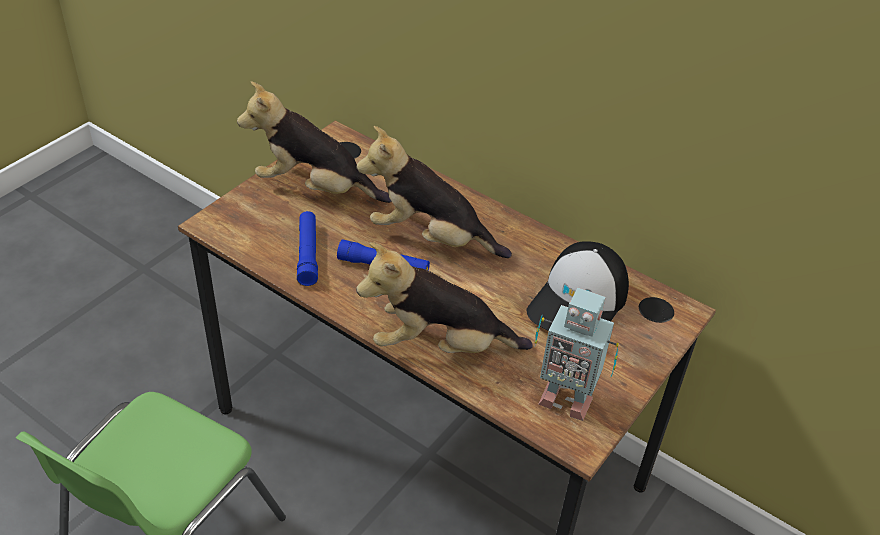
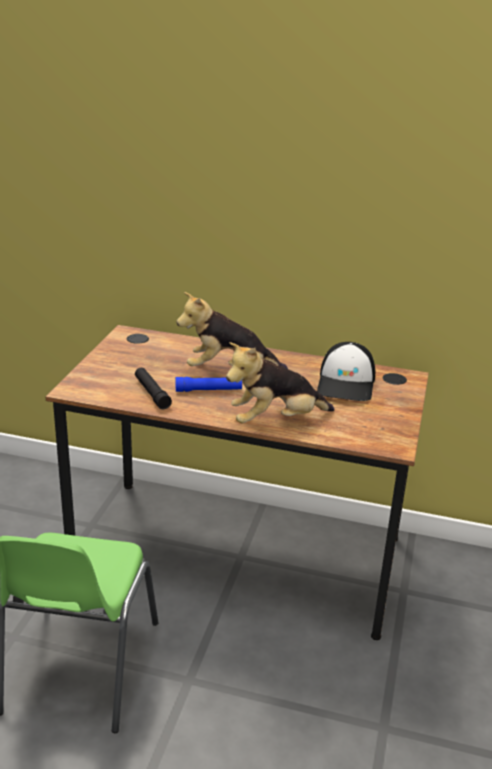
camera: 20 degrees left, 15 degrees down
(307, 254) = (152, 393): blue flashlight -> black flashlight
(315, 188) = (131, 360): plush toy -> none
(564, 398) = (371, 429): toy robot -> none

